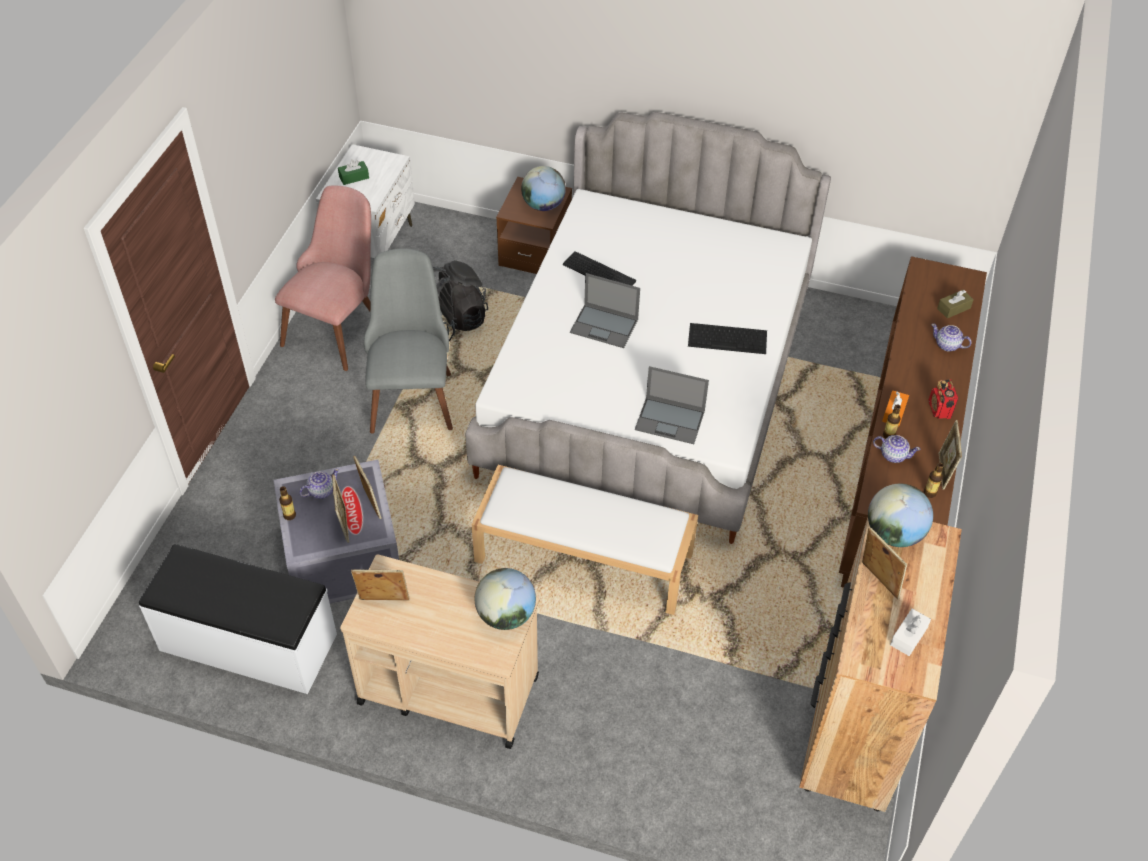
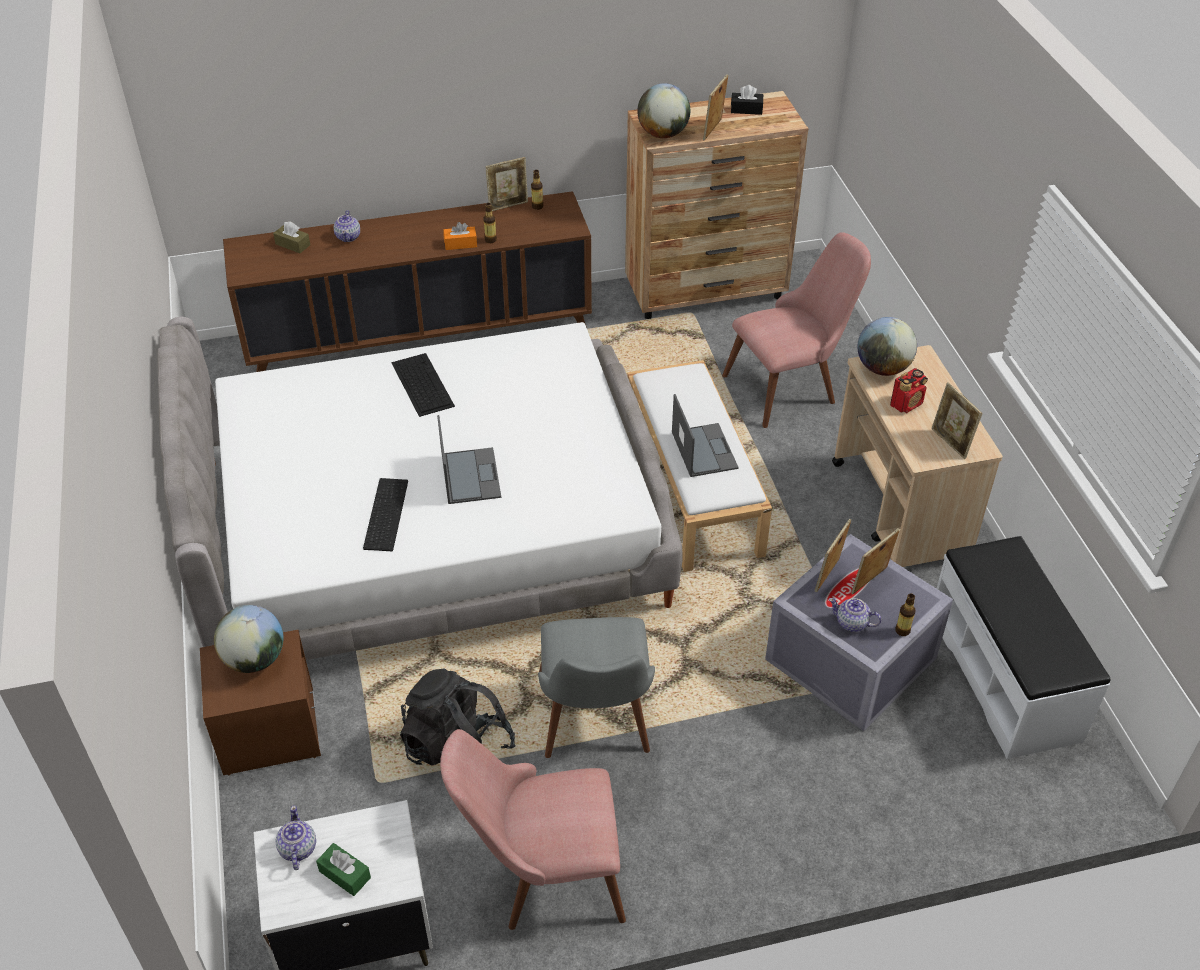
camera: 120 degrees left, 5 degrees down
(412, 392) = (596, 727): grey chair -> grey chair turned 60 degrees counterclockwise
(660, 710) = (791, 385): none -> pink chair
(670, 420) = (564, 382): laptop -> laptop (703, 449)
(893, 455) = (511, 232): teapot -> teapot (297, 849)
(908, 636) = (746, 109): white tissue box -> black tissue box
(939, 410) = (437, 222): radio -> radio (906, 404)

